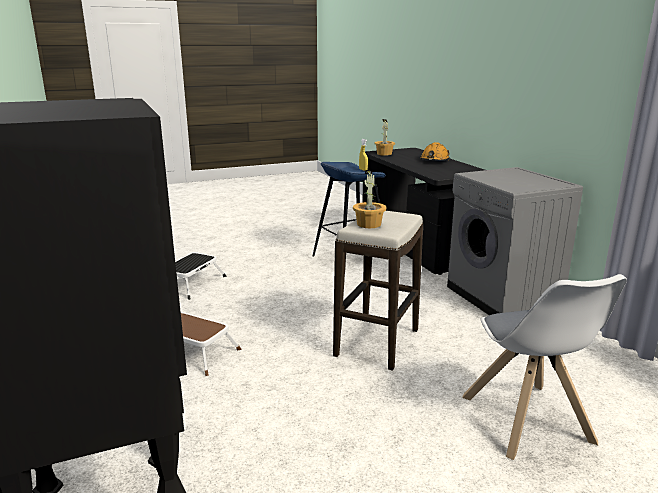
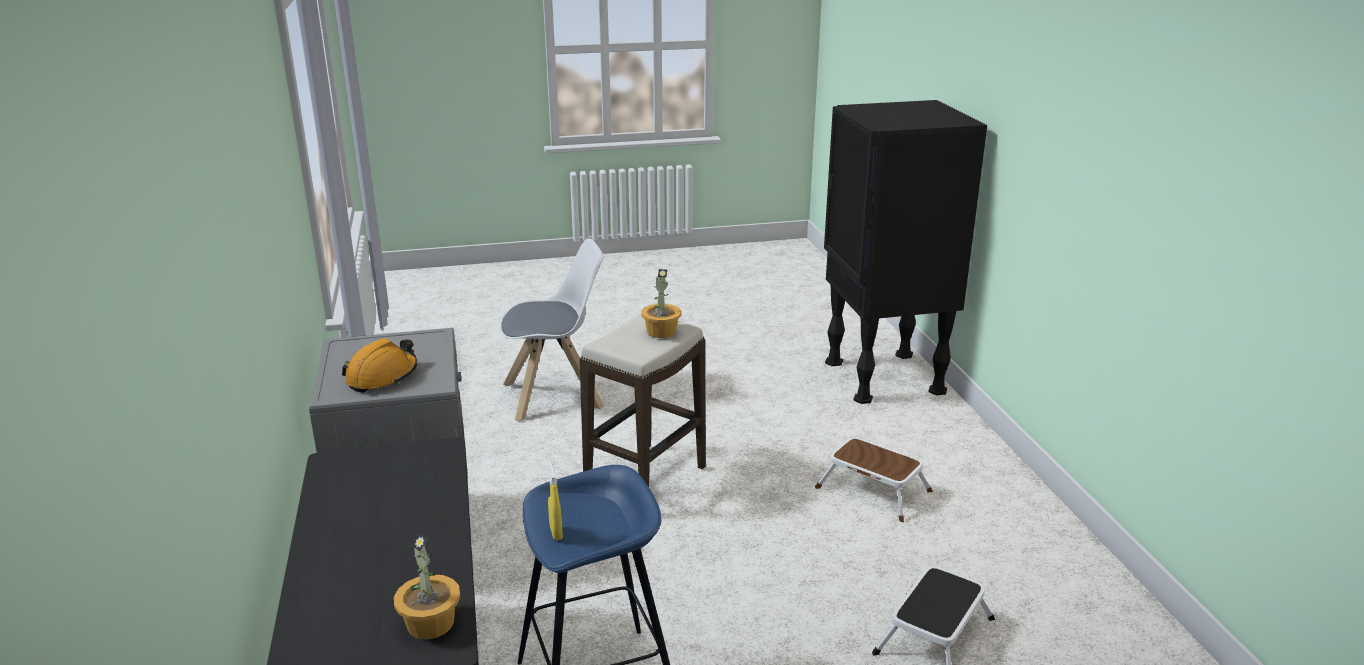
camera: 170 degrees left, 5 degrees up
(434, 160) = (350, 545): orange hard hat -> orange hard hat (382, 376)
(528, 421) = (556, 395): chair -> chair turned 75 degrees clockwise

